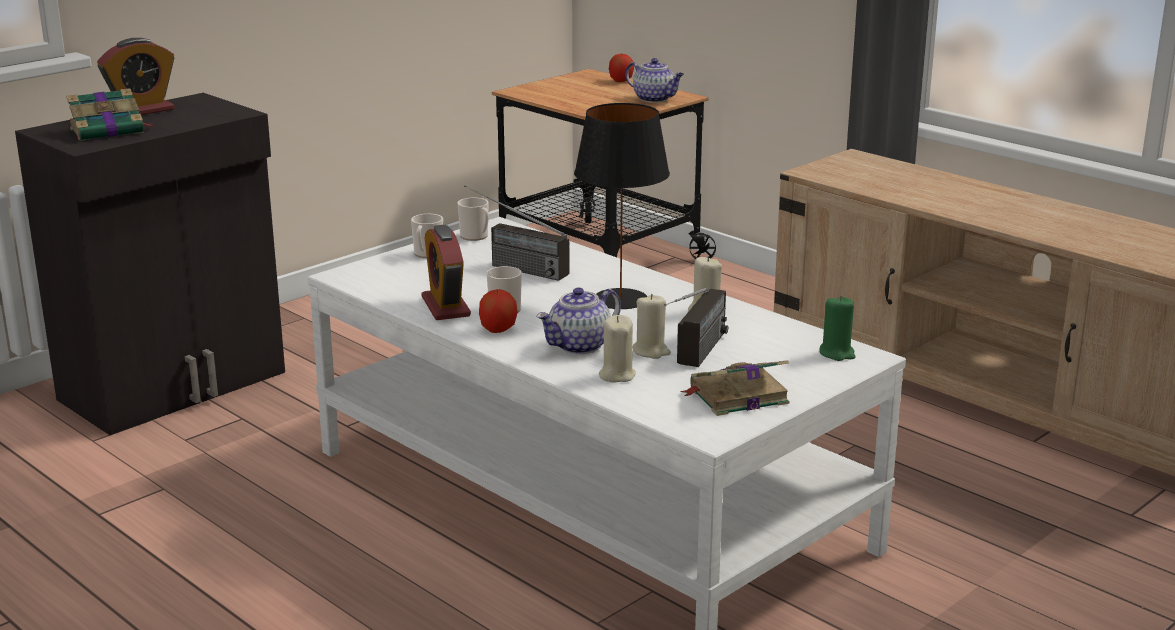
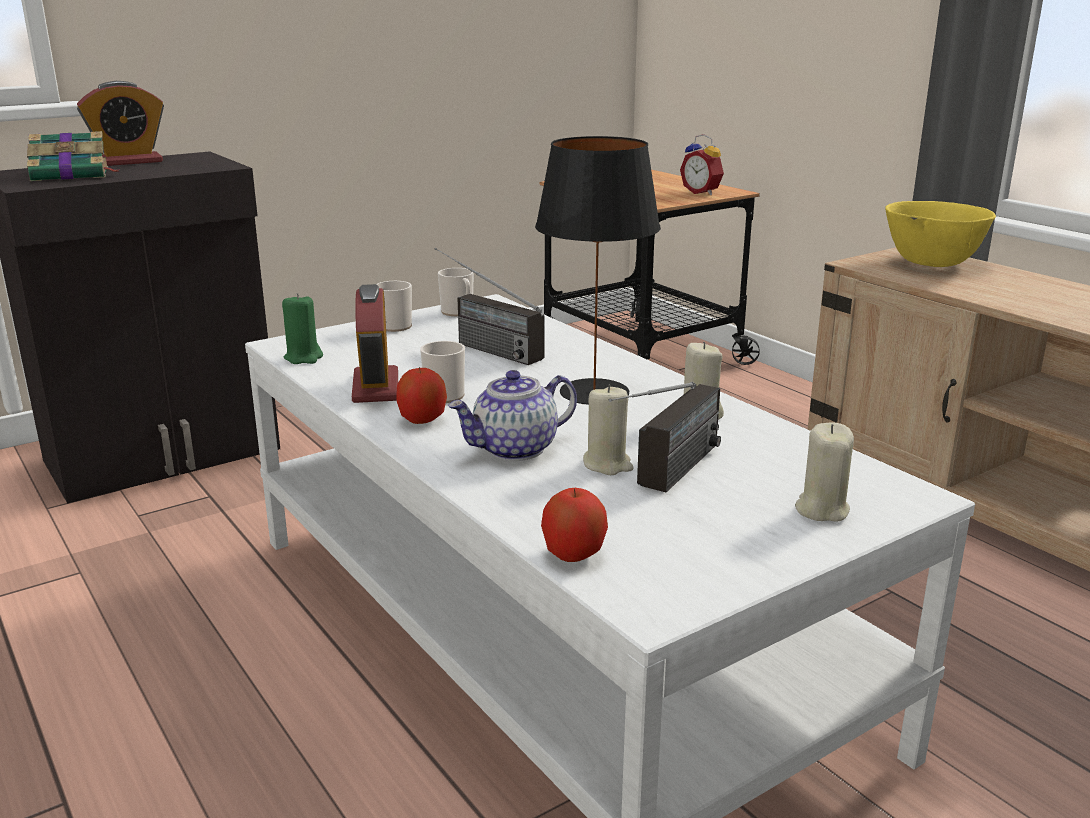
camera: 10 degrees right, 0 degrees up
(616, 375) = (546, 495): beige candle -> beige candle (821, 509)
(621, 81) = (673, 177): apple -> apple (573, 554)
(655, 99) = (702, 192): teapot -> alarm clock
(736, 396) = (709, 544): book -> none
(837, 353) = (871, 487): green candle -> green candle (304, 357)
(868, 169) = (931, 263): none -> yellow bowl

